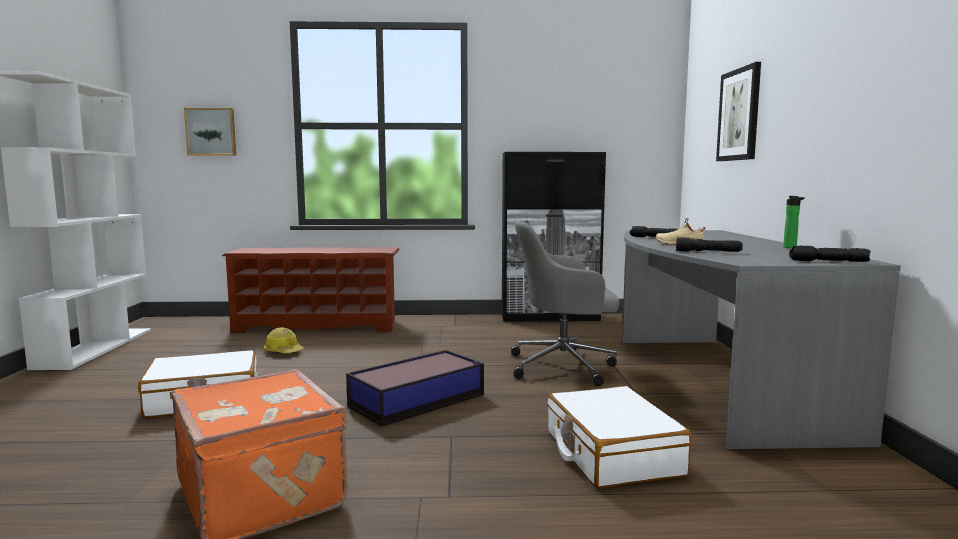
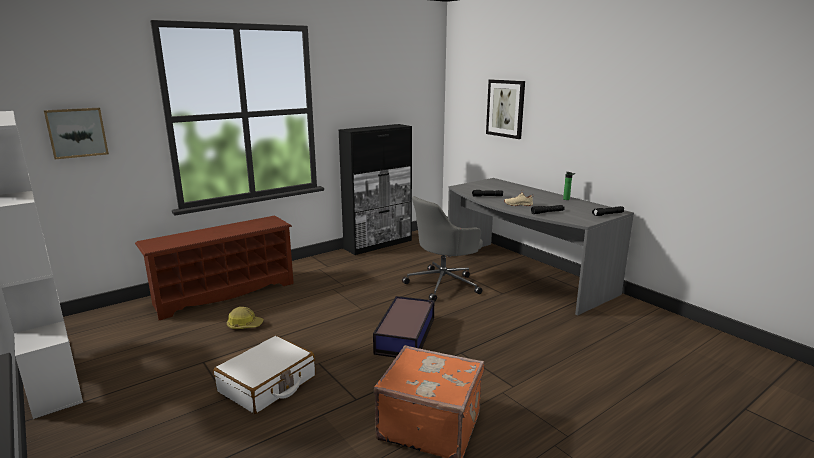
camera: 35 degrees left, 10 degrees up
(611, 453) = (541, 335): white suitcase -> none

